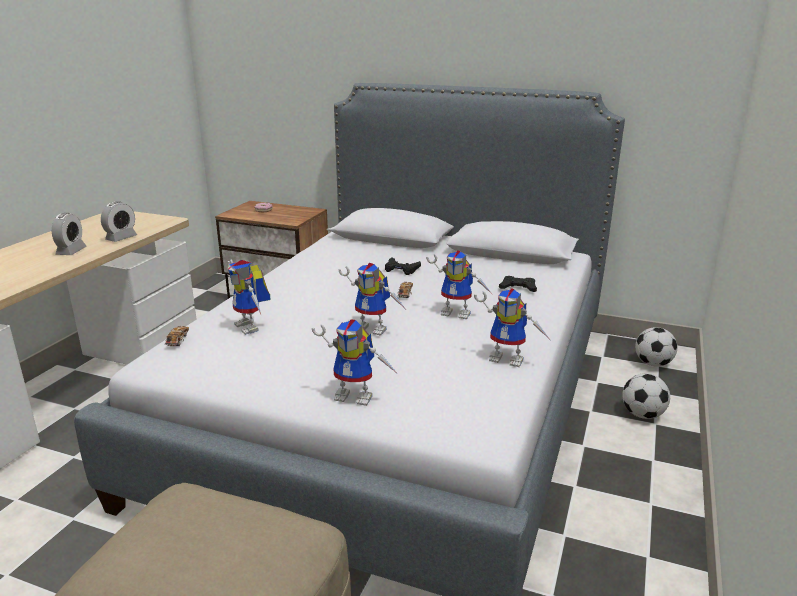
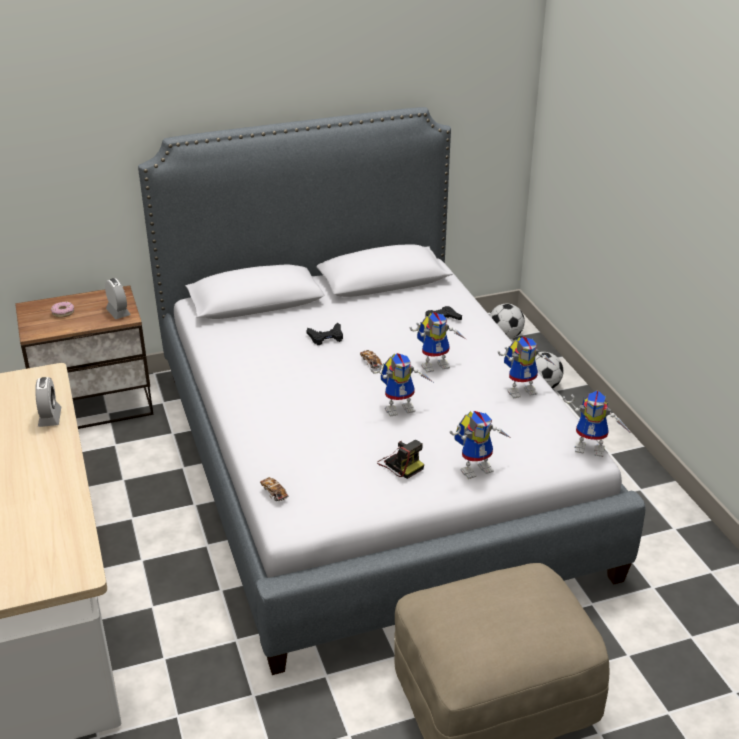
camera: 40 degrees left, 10 degrees up
(71, 251) = (34, 456): alarm clock -> alarm clock (118, 312)
(252, 327) = (313, 451): toy robot -> toy robot (592, 447)
(300, 364) = (400, 464): none -> camera

